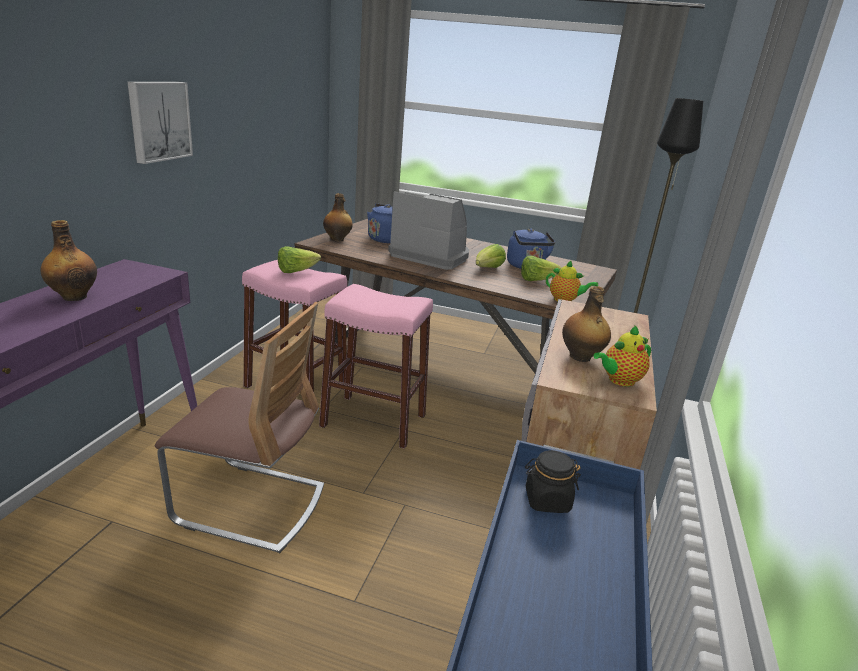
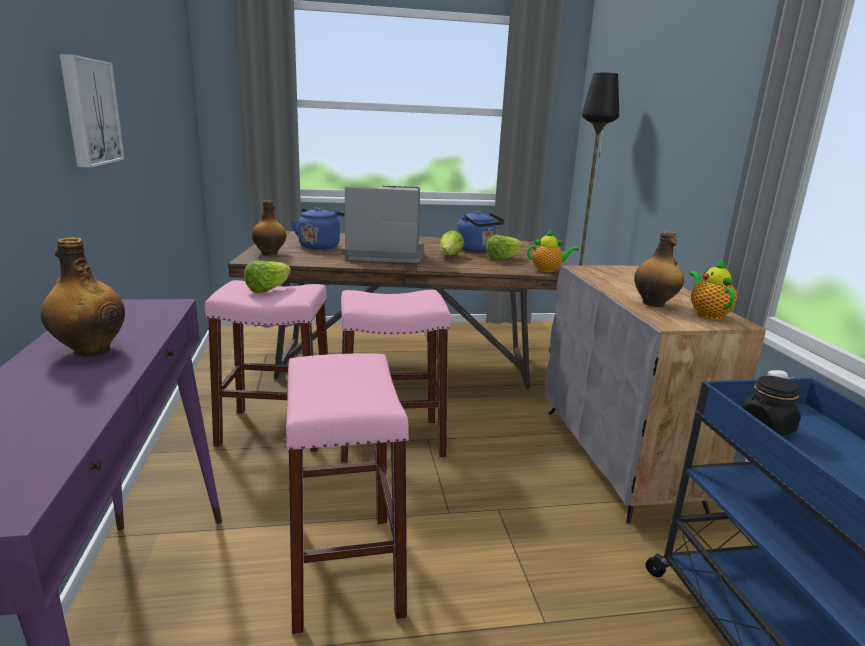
camera: 25 degrees left, 5 degrees down
(250, 504) = (344, 569): chair -> pink stool
(619, 380) = (707, 314): teapot -> teapot turned 135 degrees clockwise

